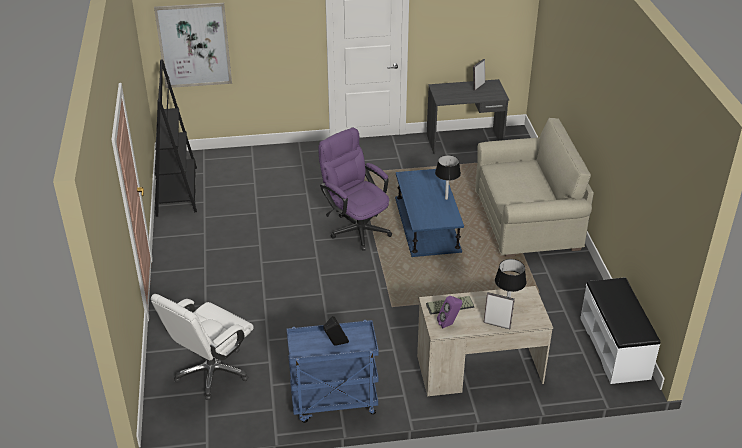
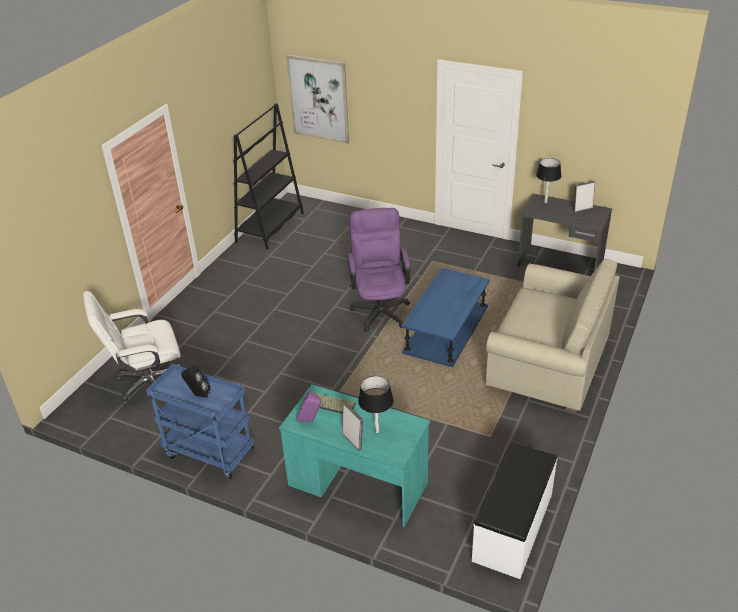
camera: 35 degrees right, 0 degrees up
(446, 198) = (462, 308): black table lamp -> black table lamp (545, 202)
(479, 370) = (357, 484): beige desk -> turquoise desk

